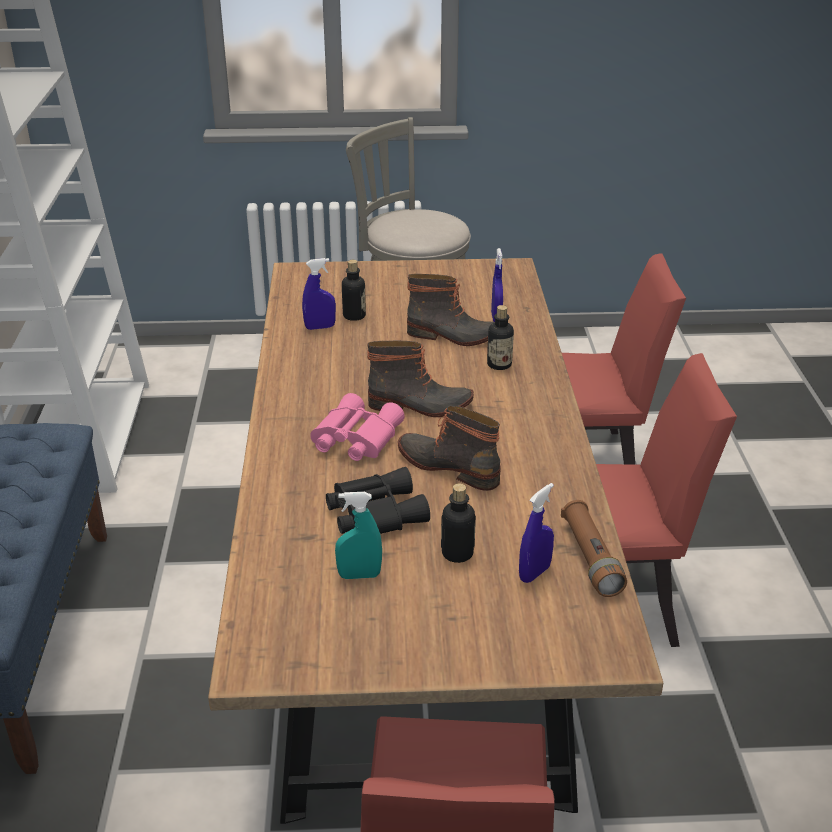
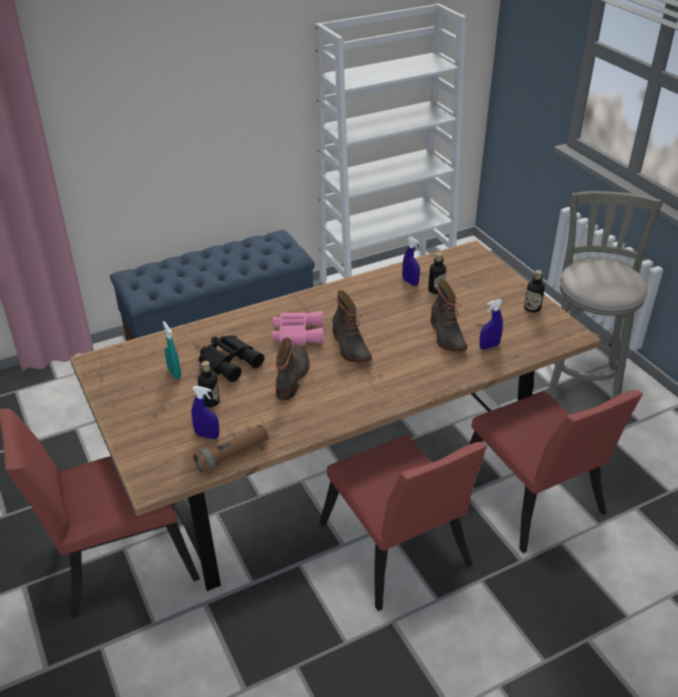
camera: 65 degrees right, 5 degrees up
(499, 364) = (425, 364): bottle -> bottle (532, 308)

